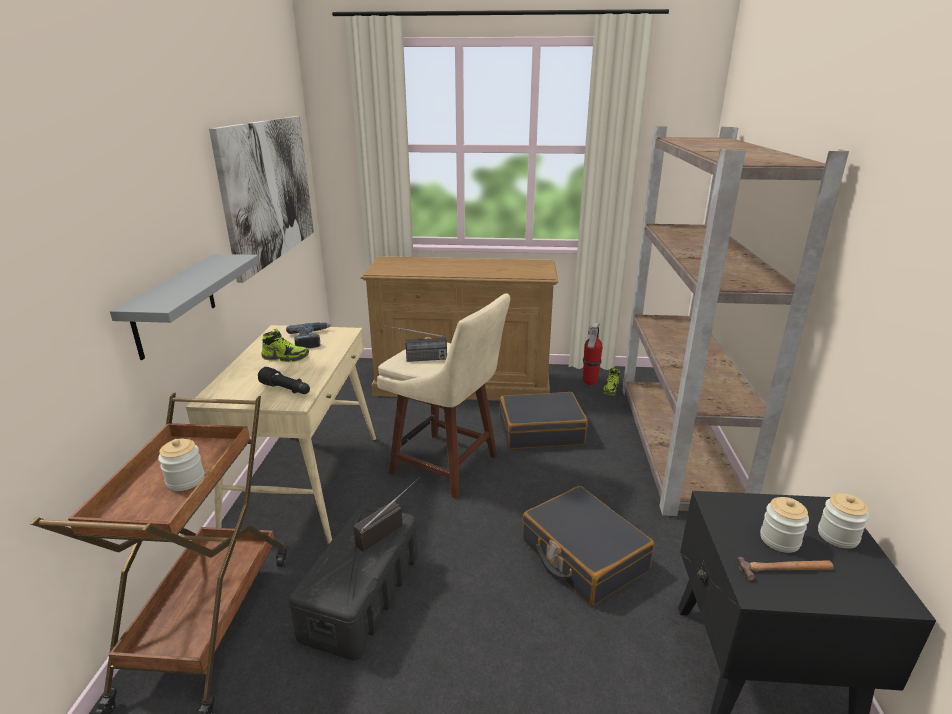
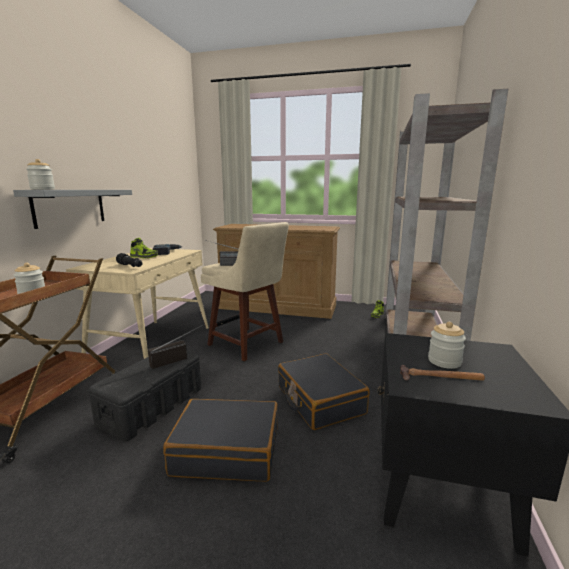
camera: 10 degrees right, 10 degrees down
(268, 190) = (159, 171): picture -> none
(540, 431) = (319, 332): black suitcase -> black suitcase (227, 450)
(589, 382) = (363, 311): fire extinguisher -> none
(837, 536) = (498, 363): jar -> jar (42, 189)

